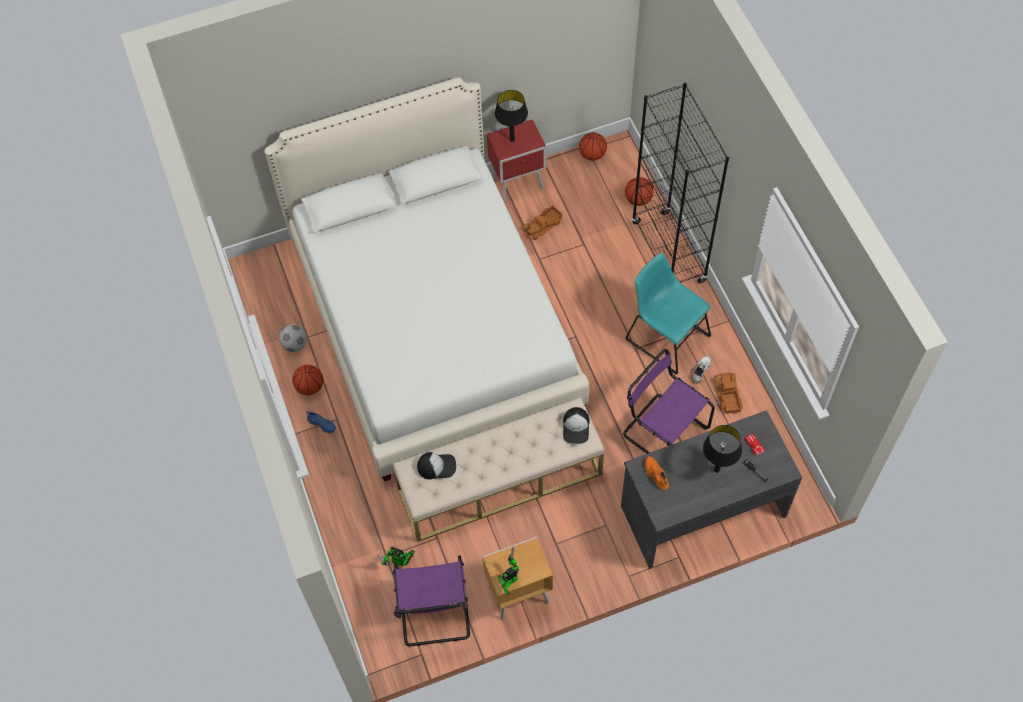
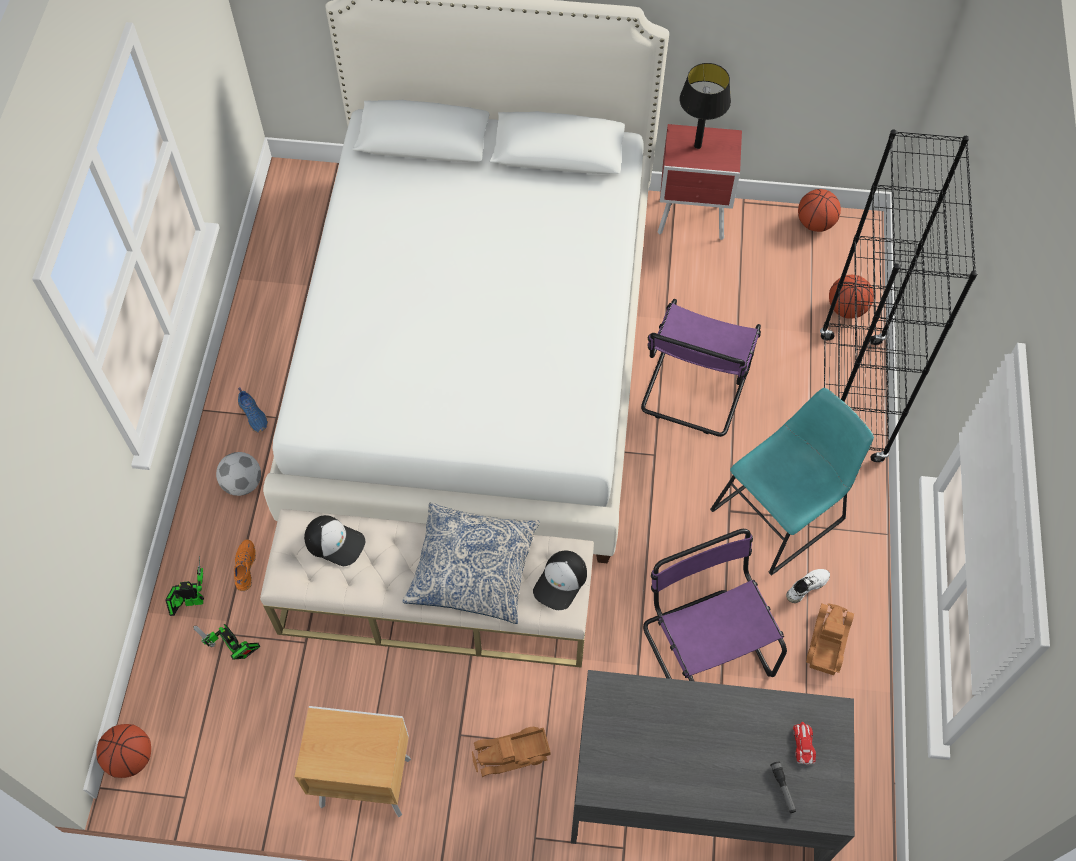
camera: 25 degrees right, 0 degrees up
(295, 345) = (284, 298): football -> football (242, 483)
(310, 387) = (269, 360): basketball -> basketball (131, 757)
(434, 613) = (238, 748): purple chair -> purple chair (693, 392)
(509, 581) = (322, 764): toy robot -> toy robot (191, 601)
(523, 443) = (472, 568): none -> pillow
(543, 226) = (694, 288): toy truck -> toy truck (512, 754)
(655, 475) = (623, 714): orange shoe -> orange shoe (244, 567)
(665, 335) = (781, 512): turquoise chair -> turquoise chair turned 75 degrees clockwise
(716, 469) = (723, 754): black table lamp -> none

